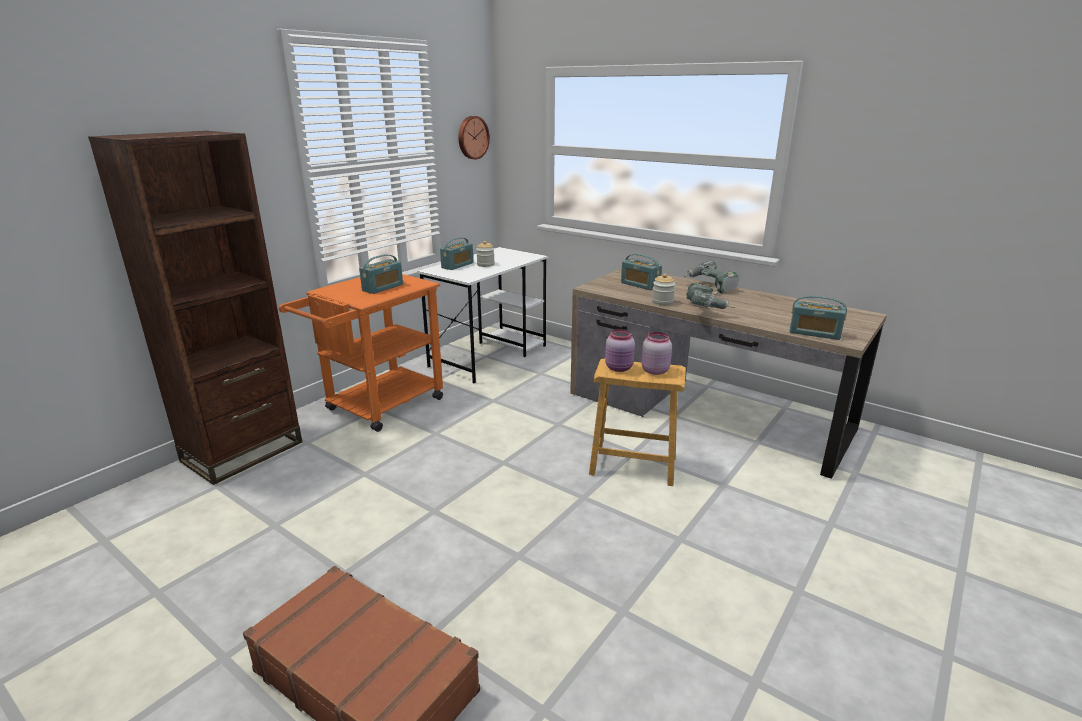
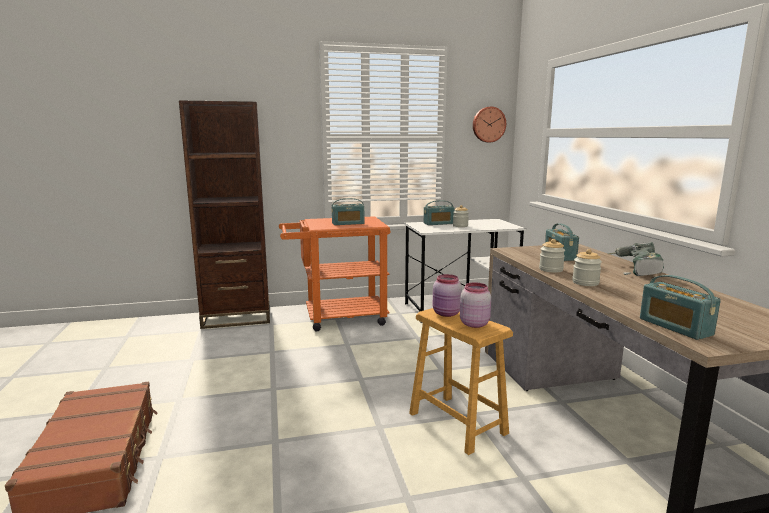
camera: 40 degrees right, 10 degrees down
(706, 309) = (585, 283): power drill -> jar

